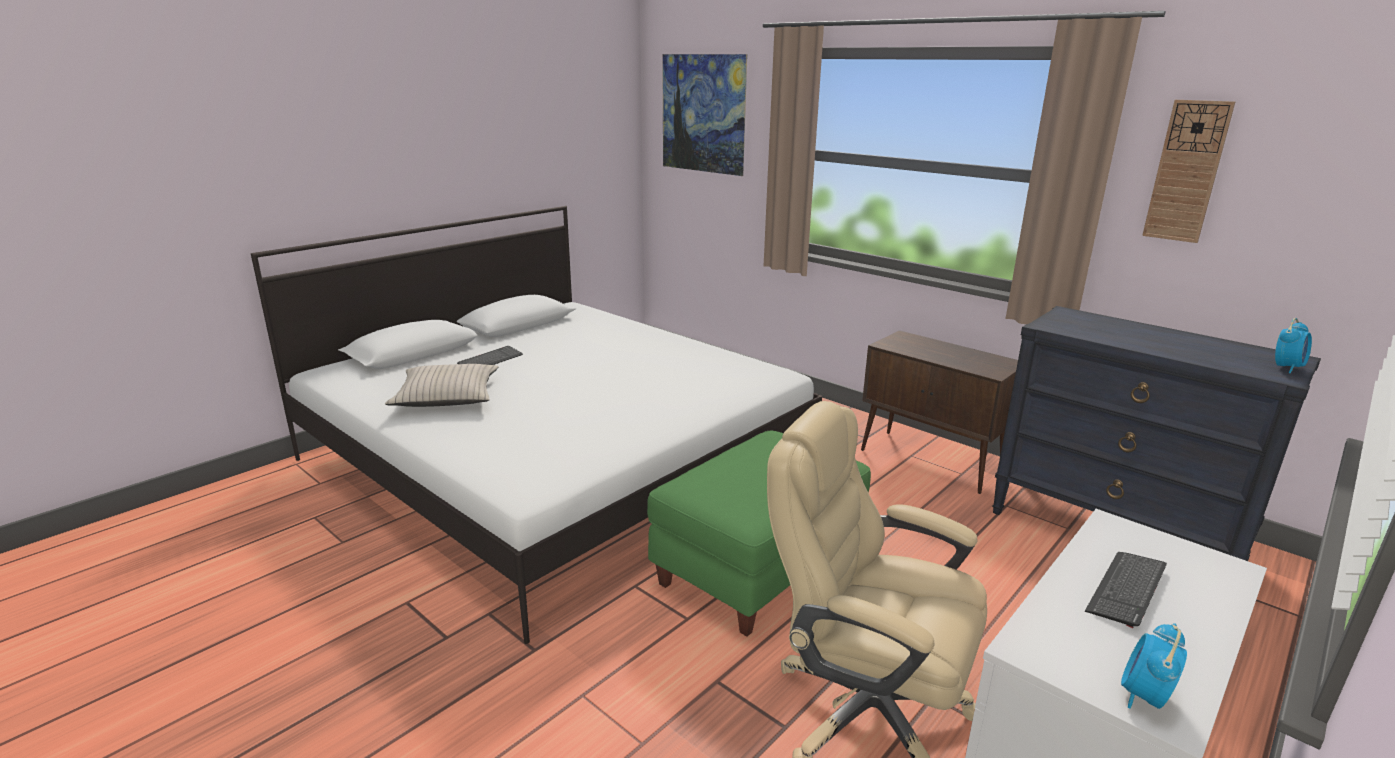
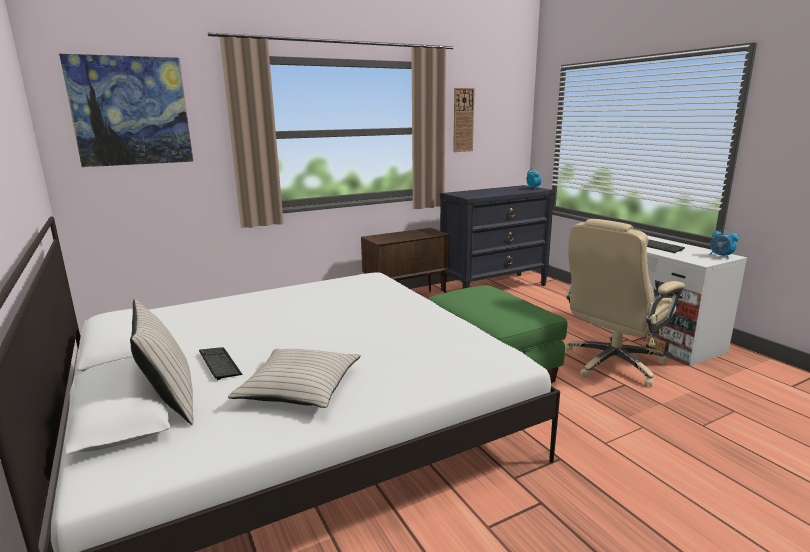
camera: 70 degrees left, 5 degrees down
(422, 361) = (169, 402): none -> beige pillow

